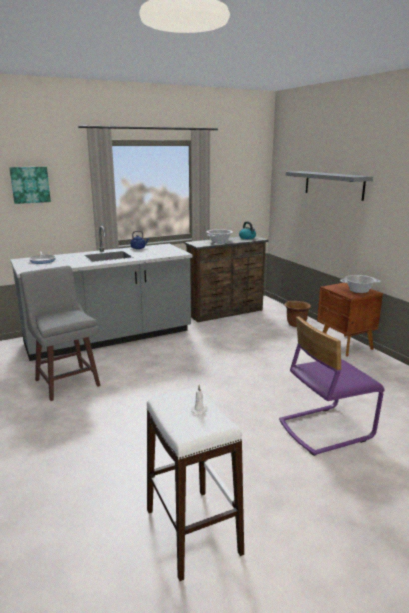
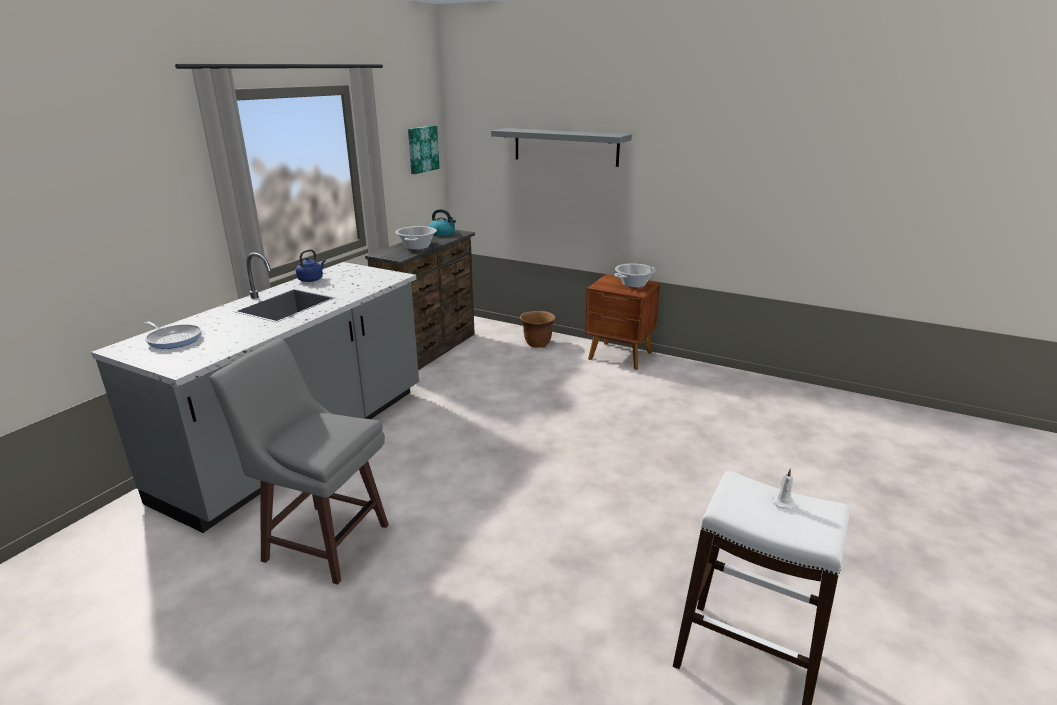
camera: 35 degrees left, 5 degrees up
(30, 184) = (92, 191): picture -> picture (422, 149)
(325, 429) = (717, 467): purple chair -> none

